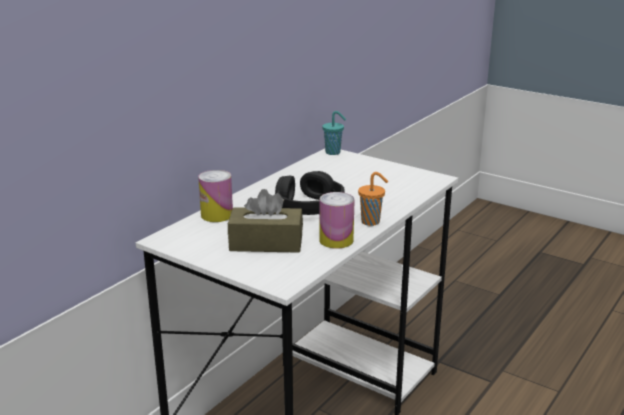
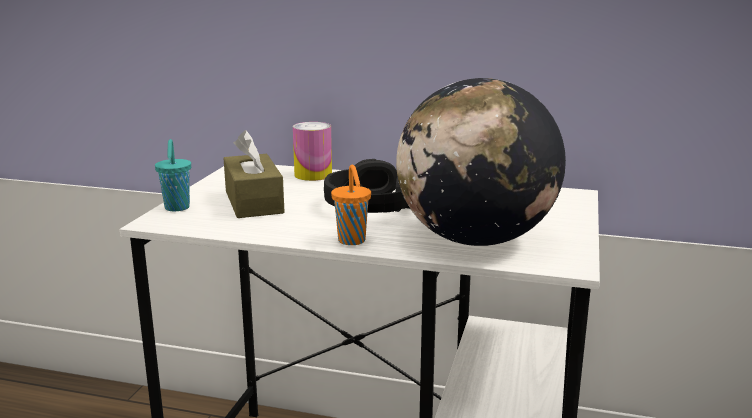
camera: 70 degrees right, 5 degrees down
(334, 152) = (575, 195): turquoise cup -> turquoise cup (177, 208)
(336, 240) = (281, 230): can -> none
(389, 190) = (475, 239): none -> globe

